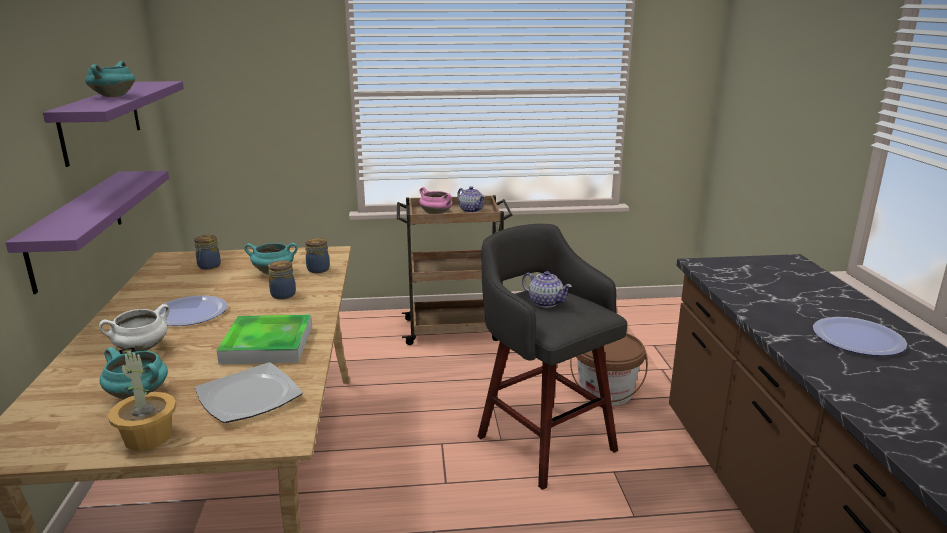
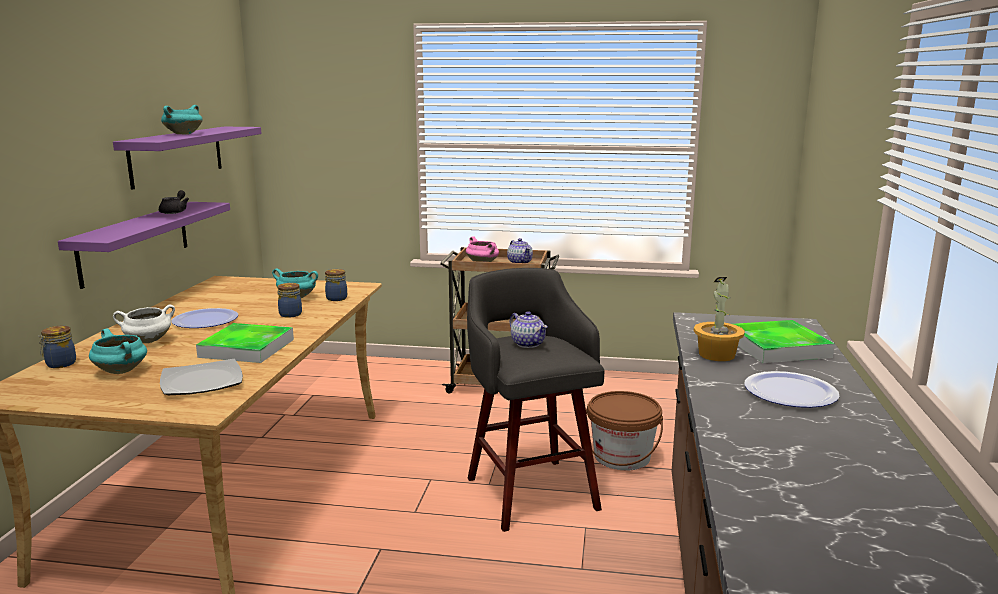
camera: 15 degrees right, 5 degrees down
(116, 187) = (175, 212): none -> grey teapot
(148, 437) = (106, 398): potted plant -> potted plant (717, 355)
(208, 266) = (247, 289): jar -> jar (60, 364)
(800, 289) = (777, 347): none -> tray

